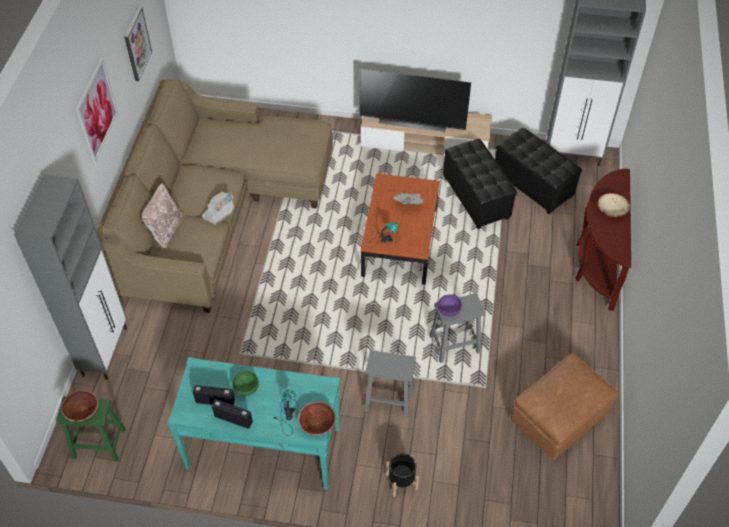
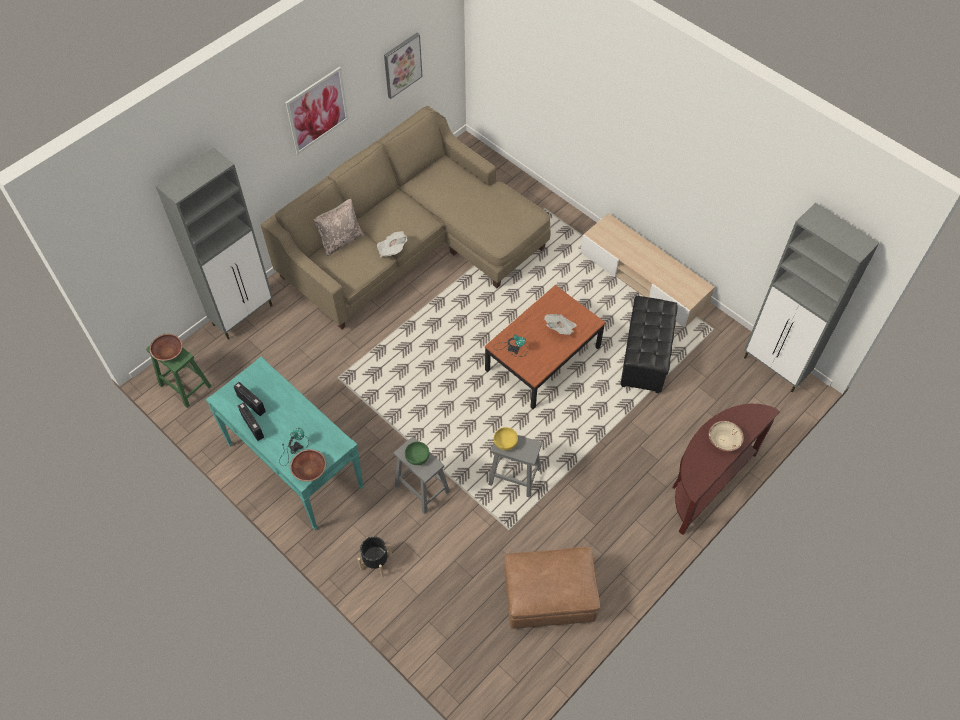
camera: 35 degrees right, 5 degrees up
(246, 388) = (281, 407): green bowl -> green bowl (417, 457)
(413, 121) = (634, 253): television -> none
(449, 310) = (505, 442): purple bowl -> yellow bowl
(533, 185) = (710, 375): black ottoman -> none

